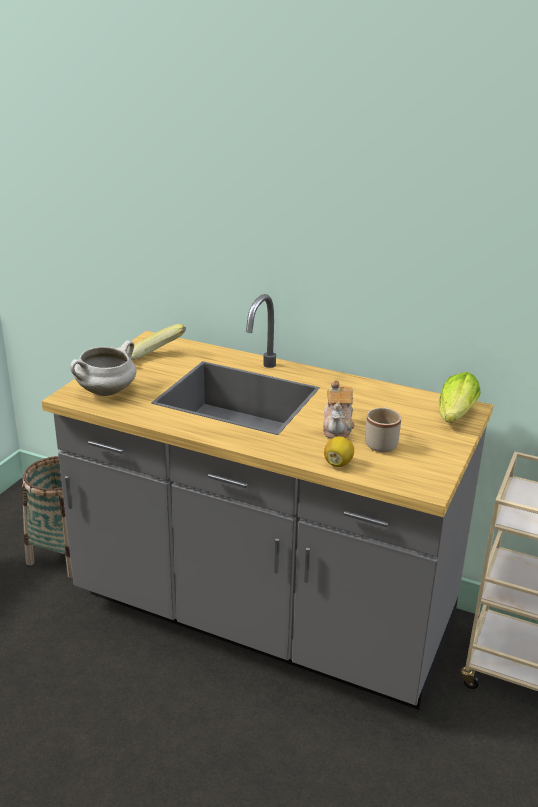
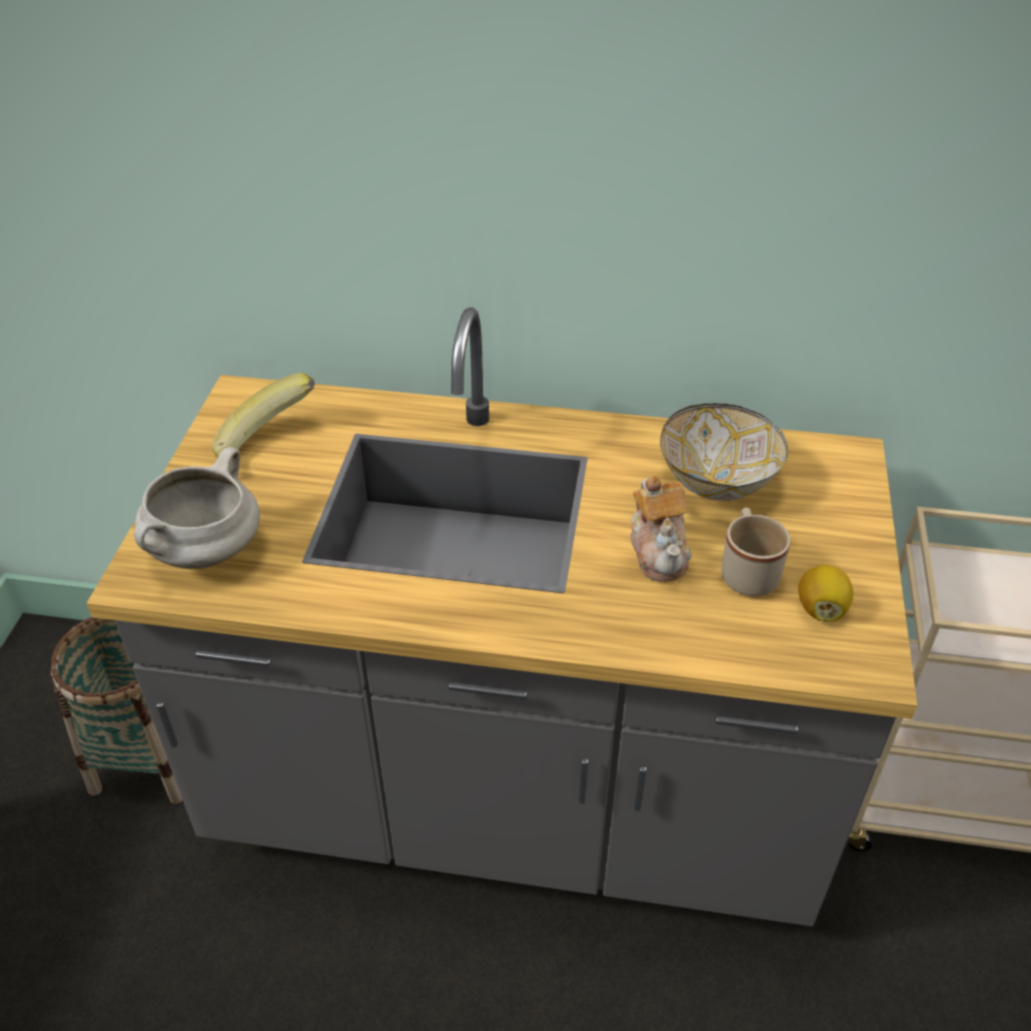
camera: 15 degrees left, 15 degrees up
(338, 463) = (698, 641): lemon -> lemon (821, 609)
(386, 406) = (716, 480): none -> bowl
(454, 417) = (836, 482): lettuce -> none

